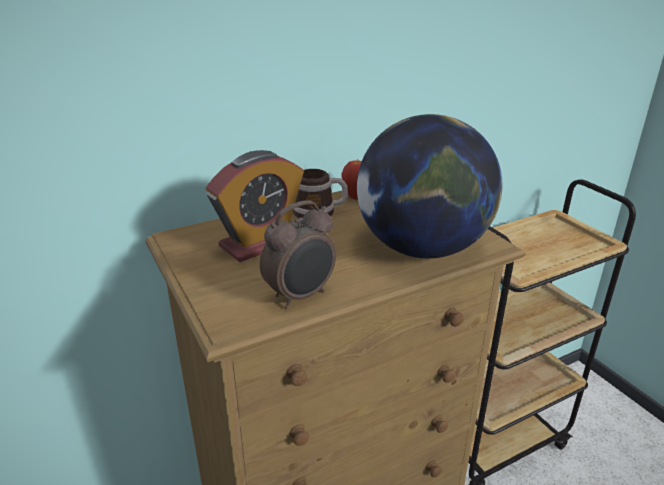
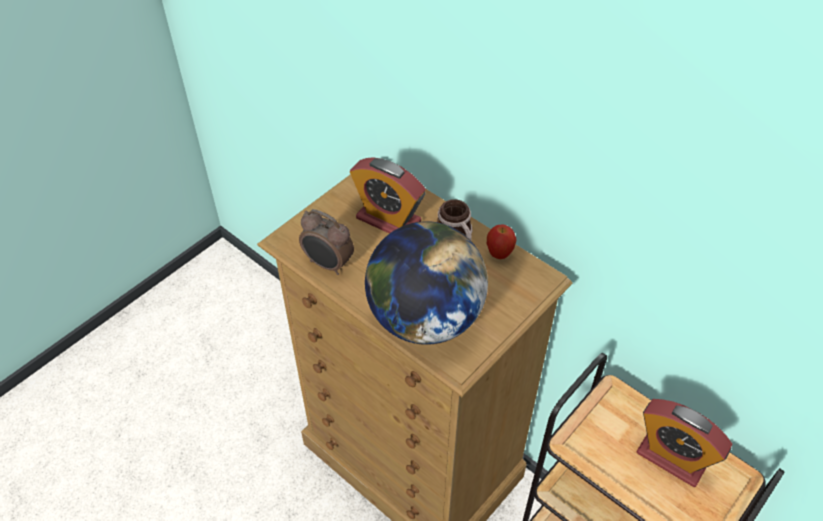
camera: 70 degrees right, 20 degrees up
(534, 238) = (672, 457): none -> alarm clock

